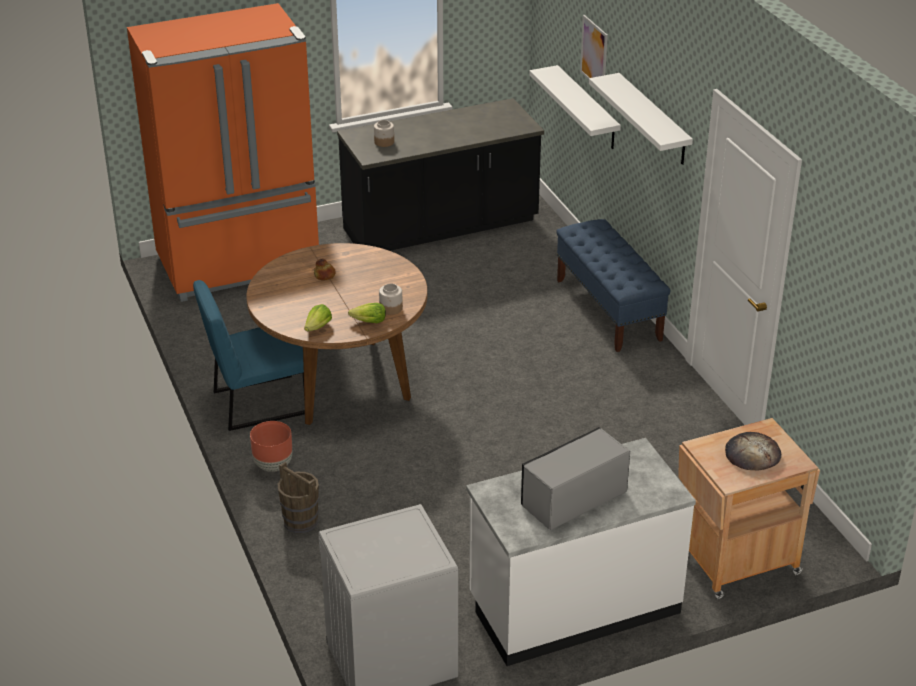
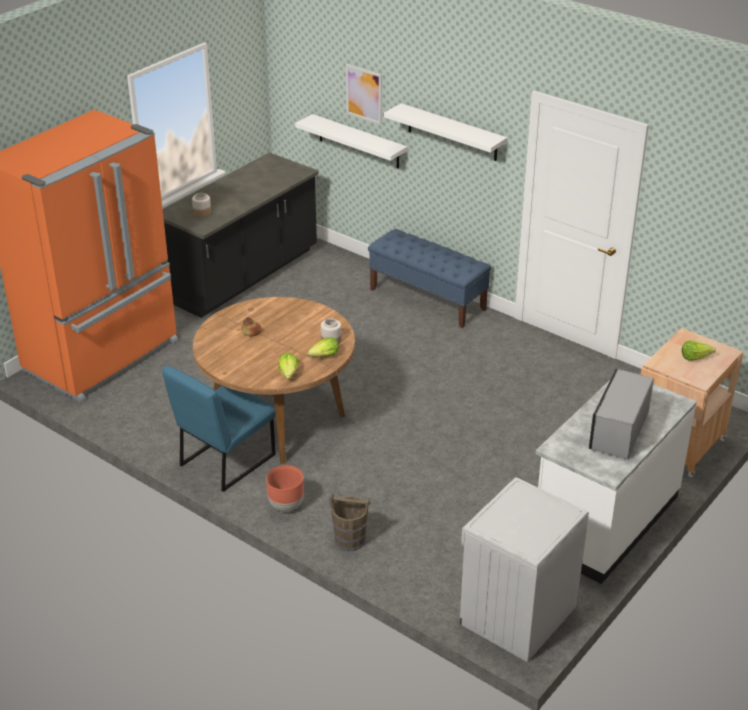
camera: 30 degrees left, 0 degrees up
(752, 454) = (695, 357): bread -> lettuce

